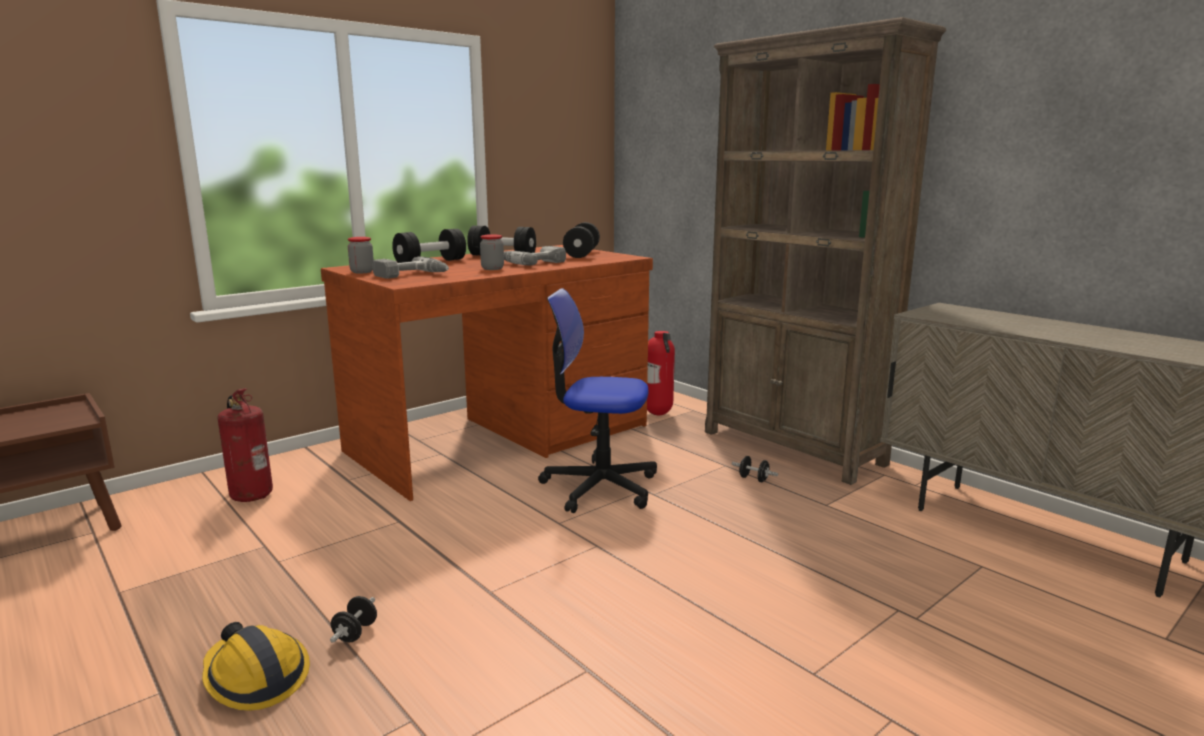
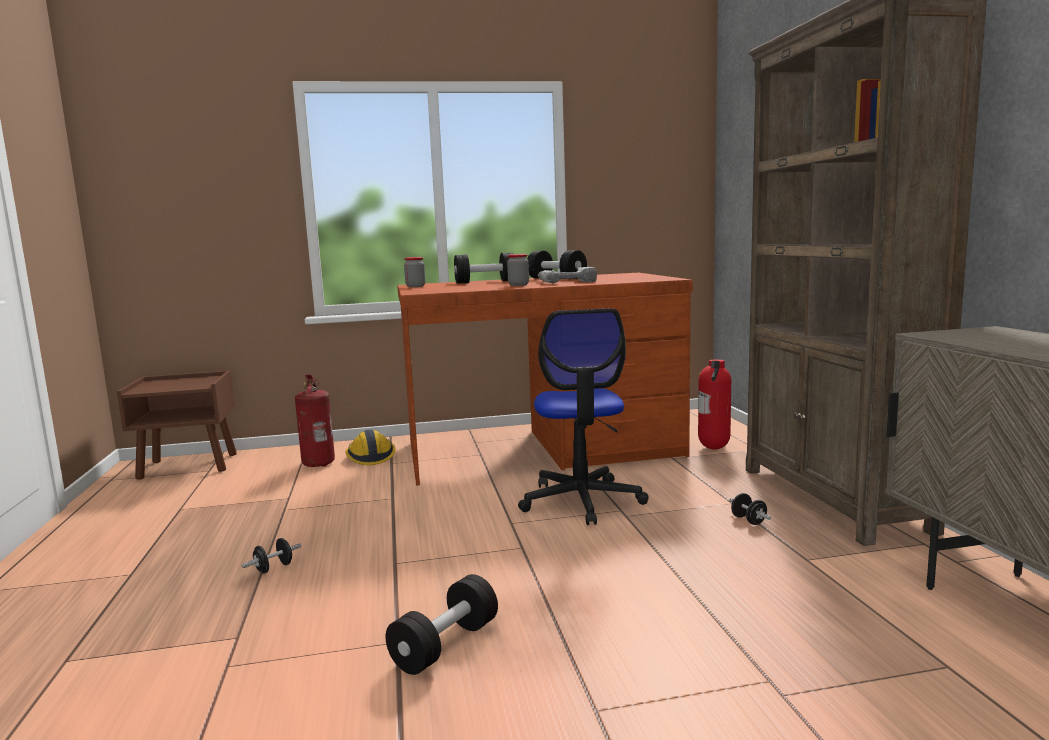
camera: 30 degrees right, 5 degrees down
(255, 677) = (186, 580): hard hat -> hard hat (370, 456)
(412, 275) = (442, 288): power drill -> none
(582, 254) = (632, 277): black dumbbell -> black dumbbell (445, 645)
(599, 487) = (581, 501): office chair -> office chair turned 135 degrees counterclockwise

